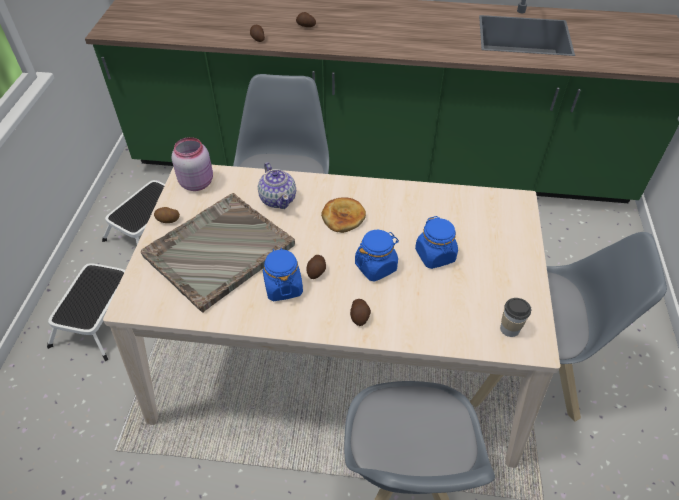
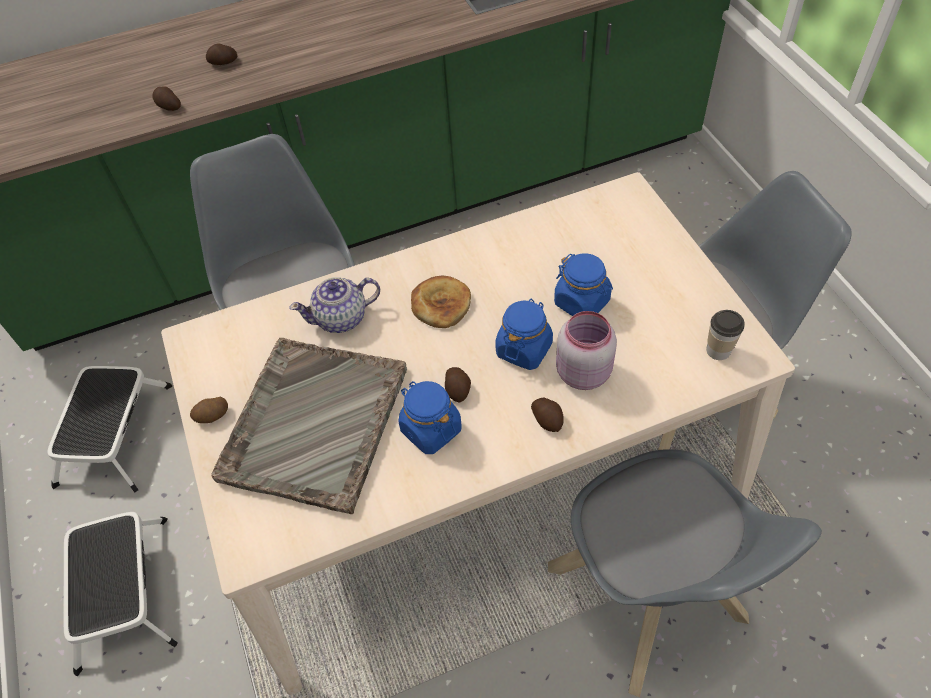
camera: 25 degrees left, 5 degrees up
(197, 182) = (214, 345): pink jar -> pink jar (582, 371)
(278, 199) = (342, 318): teapot -> teapot turned 120 degrees clockwise

